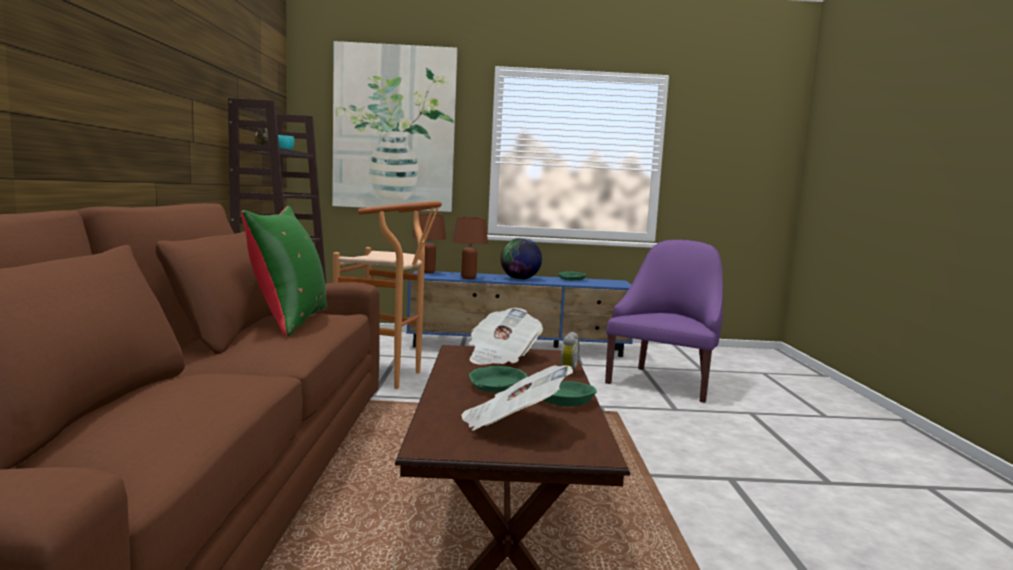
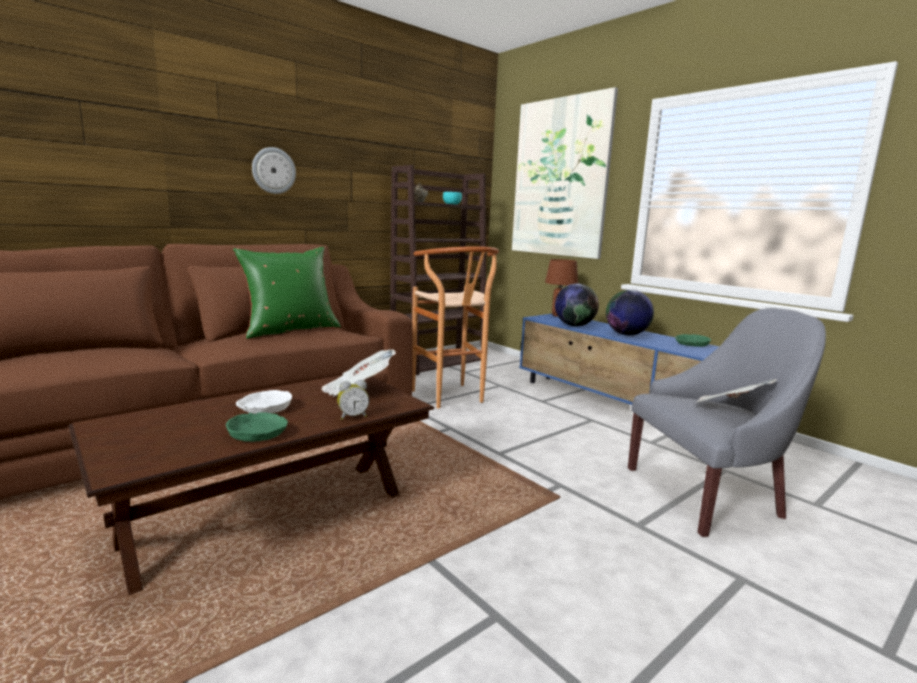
camera: 50 degrees right, 5 degrees up
(128, 91) = (273, 170): none -> wall clock
(468, 278) = (574, 325): brown table lamp -> globe
(497, 387) = (264, 408): green bowl -> white bowl
(512, 424) = (170, 433): newspaper -> newspaper (728, 409)
(664, 382) = (707, 495): purple armchair -> grey armchair

